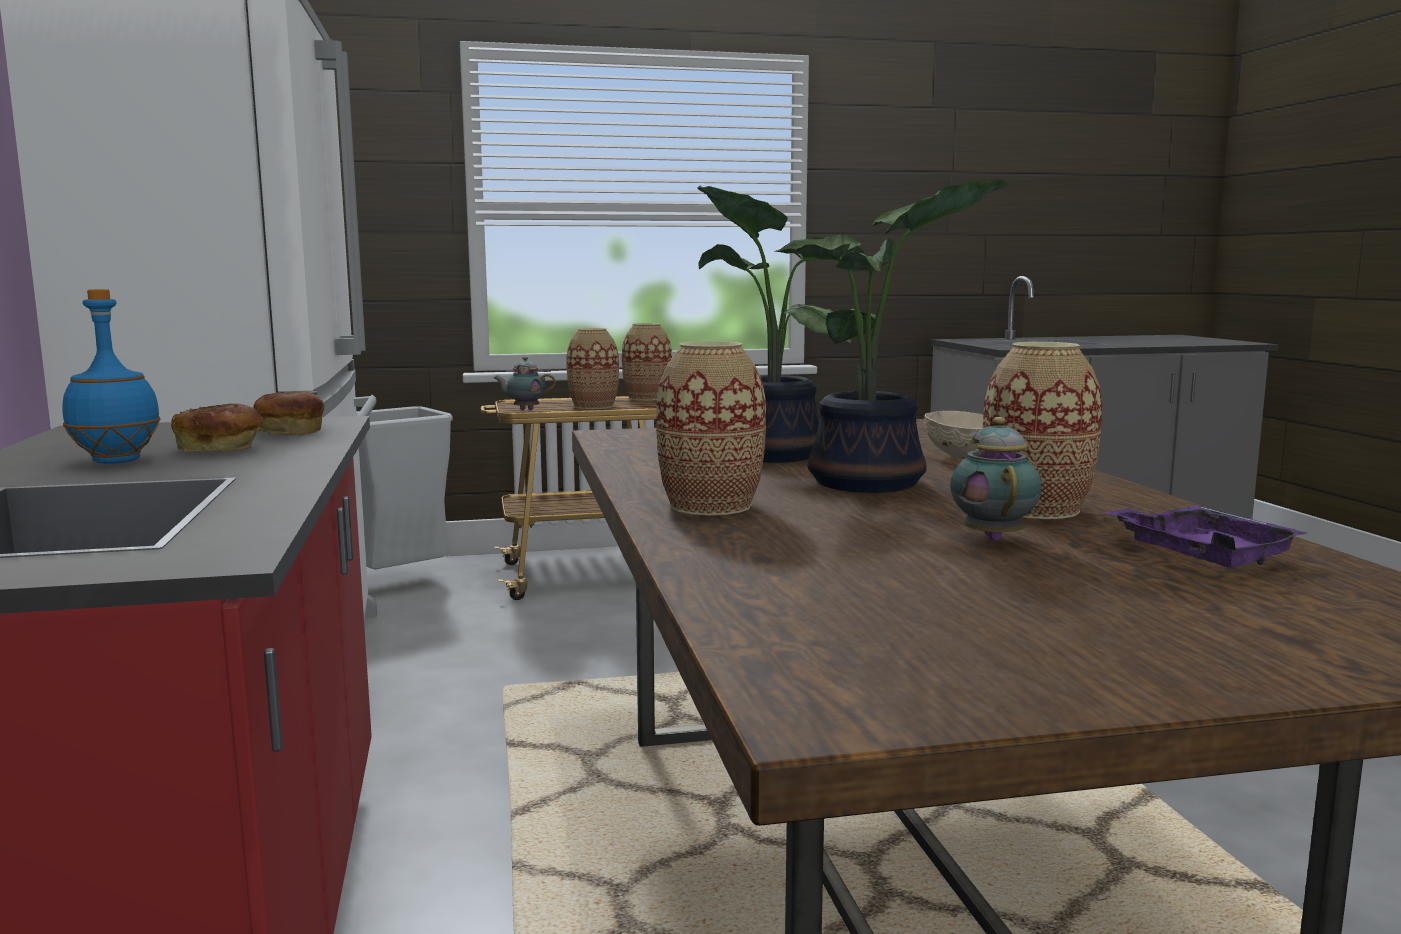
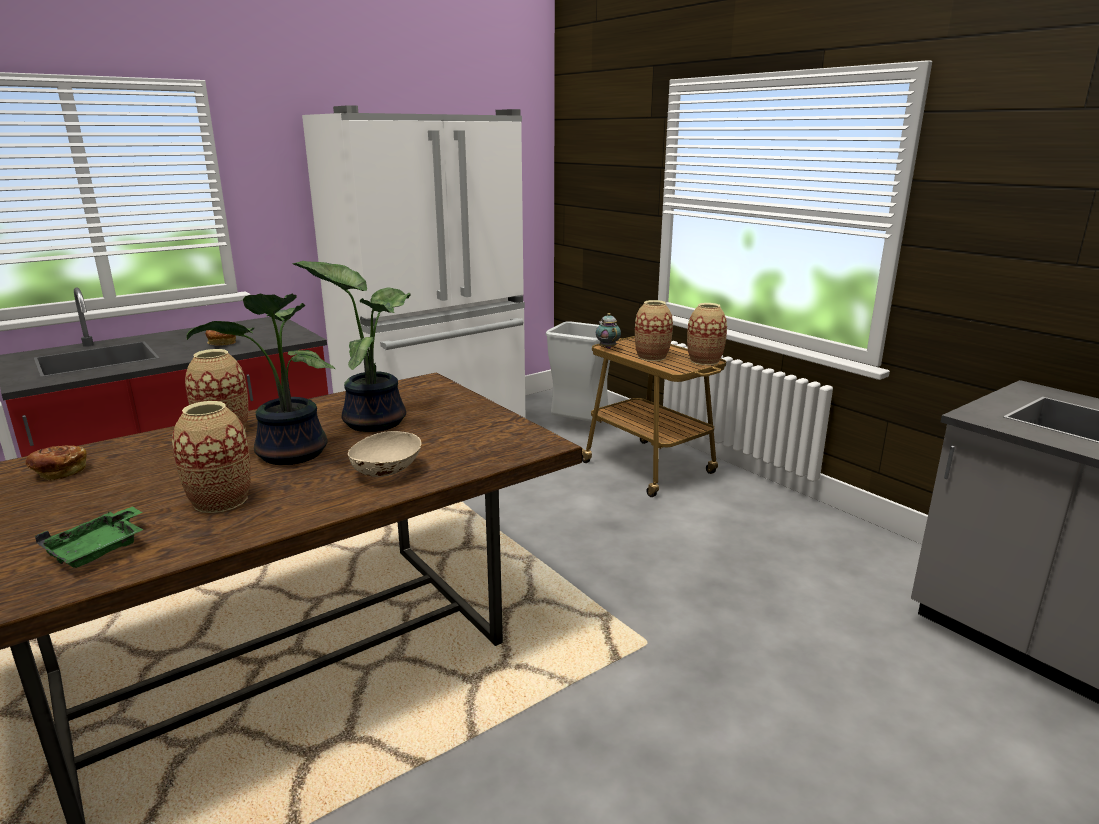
camera: 65 degrees right, 10 degrees up
(117, 461) = (194, 339): blue bottle -> none
(289, 431) = (270, 340): bread -> bread (59, 472)
(992, 537) = (148, 495): teapot -> none
(1201, 554) = (99, 549): purple tray -> green tray

